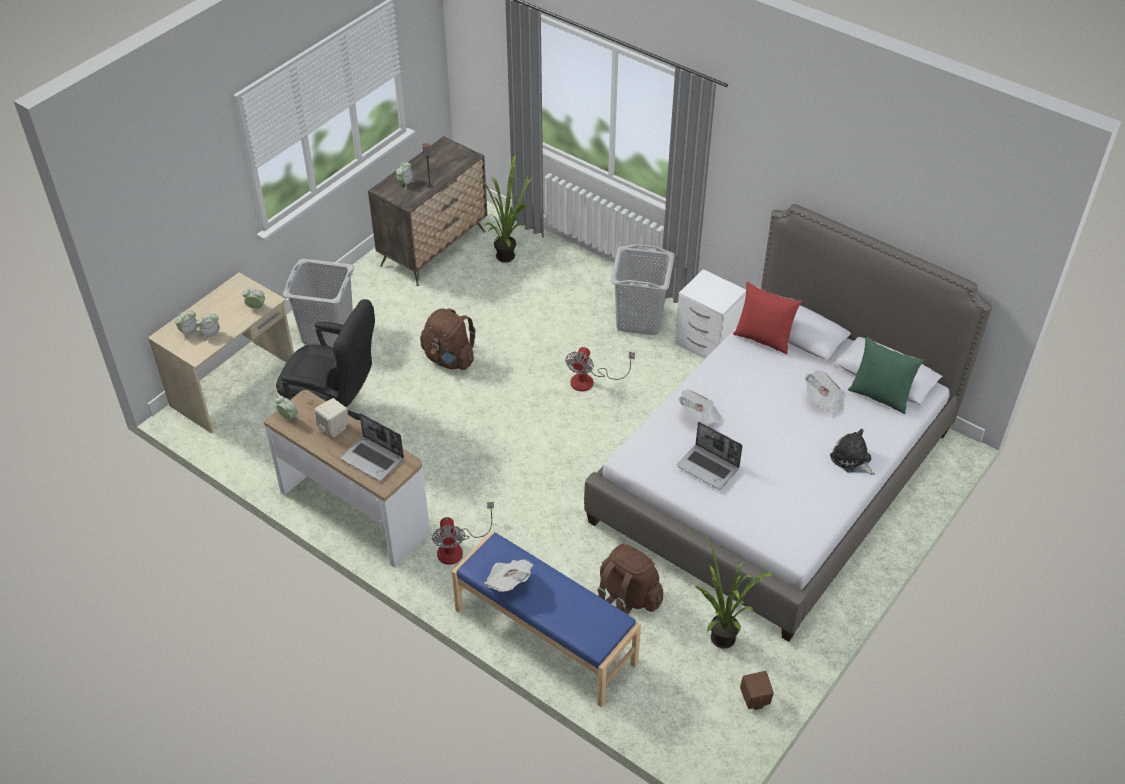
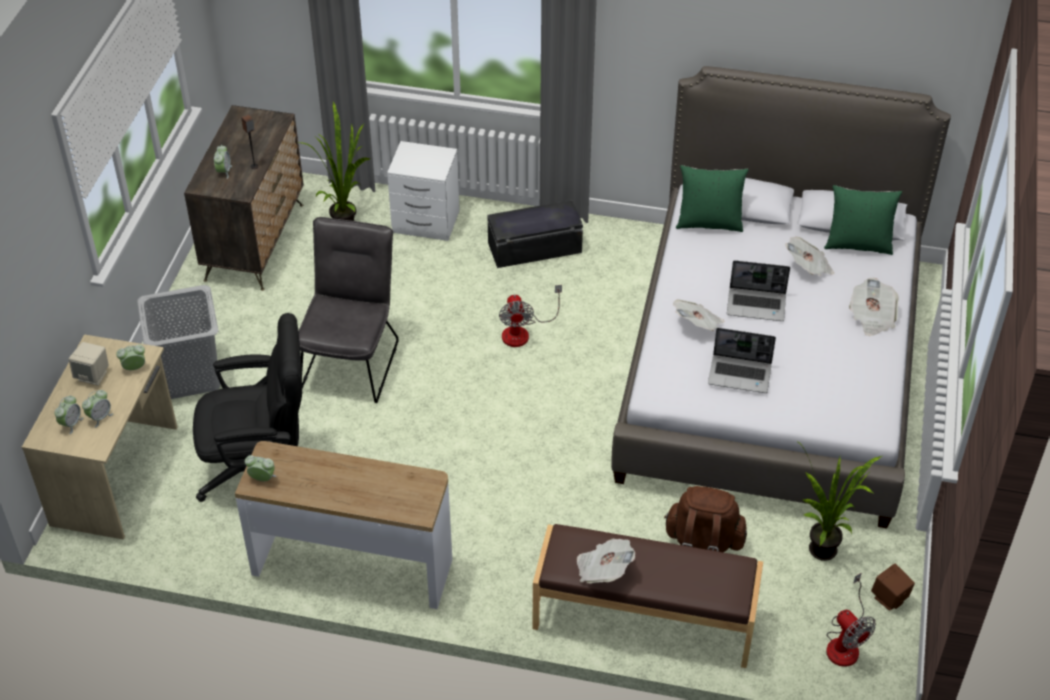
camera: 25 degrees left, 0 degrees up
(334, 428) = (323, 472): beige speaker -> beige speaker (93, 375)
(373, 459) = (391, 490): laptop -> laptop (757, 305)
(449, 359) = (352, 360): brown backpack -> grey chair
(457, 548) = (492, 562): fan -> fan (845, 642)
(544, 637) = (644, 619): blue bench -> brown bench
(640, 319) = (535, 248): grey laundry basket -> black storage box
(707, 344) = (622, 252): white nightstand -> white nightstand (427, 222)
(763, 338) = (709, 222): red pillow -> green pillow
(852, 460) = (872, 317): plush toy -> newspaper

